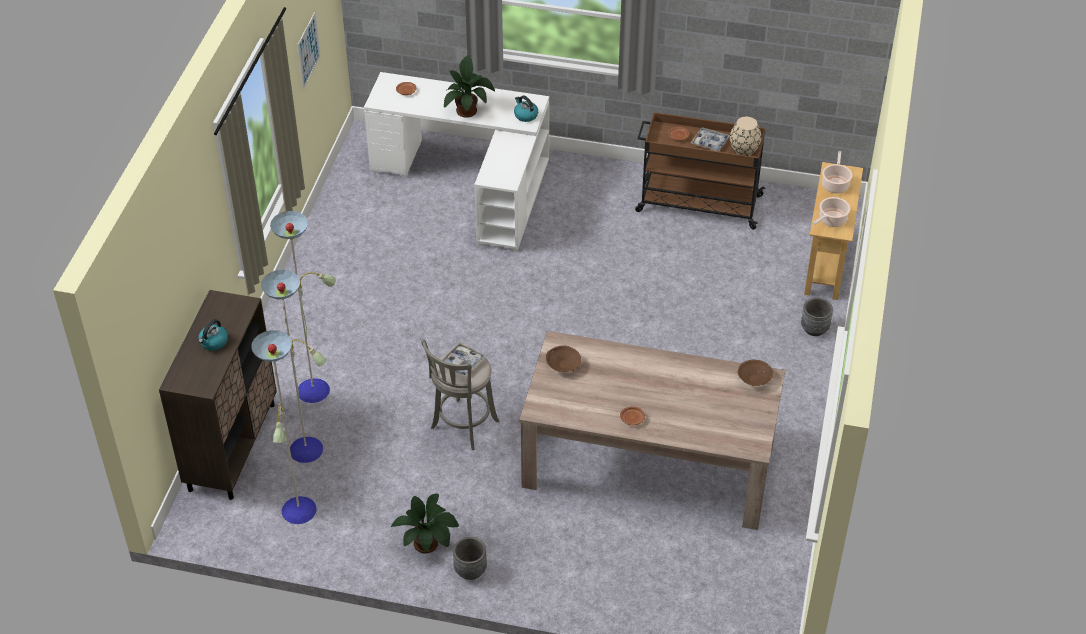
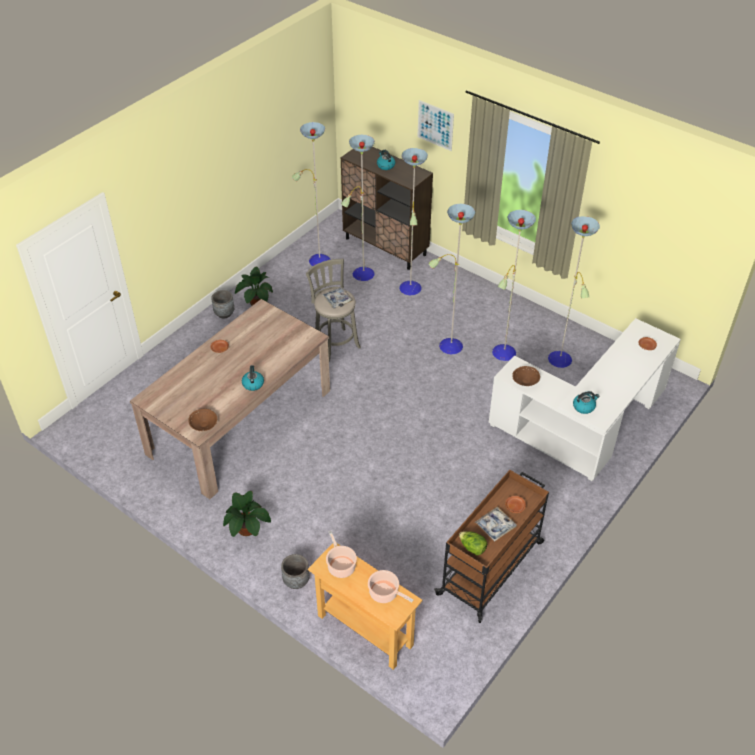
camera: 115 degrees right, 0 degrees up
(308, 50) = (646, 237): picture -> picture (435, 125)
(394, 270) = (503, 353): none -> floor lamp
(468, 109) = (607, 374): potted plant -> potted plant (247, 529)
(563, 365) = (290, 333): brown bowl -> brown bowl (525, 381)
(666, 364) = (253, 384): none -> kettle
(744, 150) = (472, 548): beige vase -> lettuce

